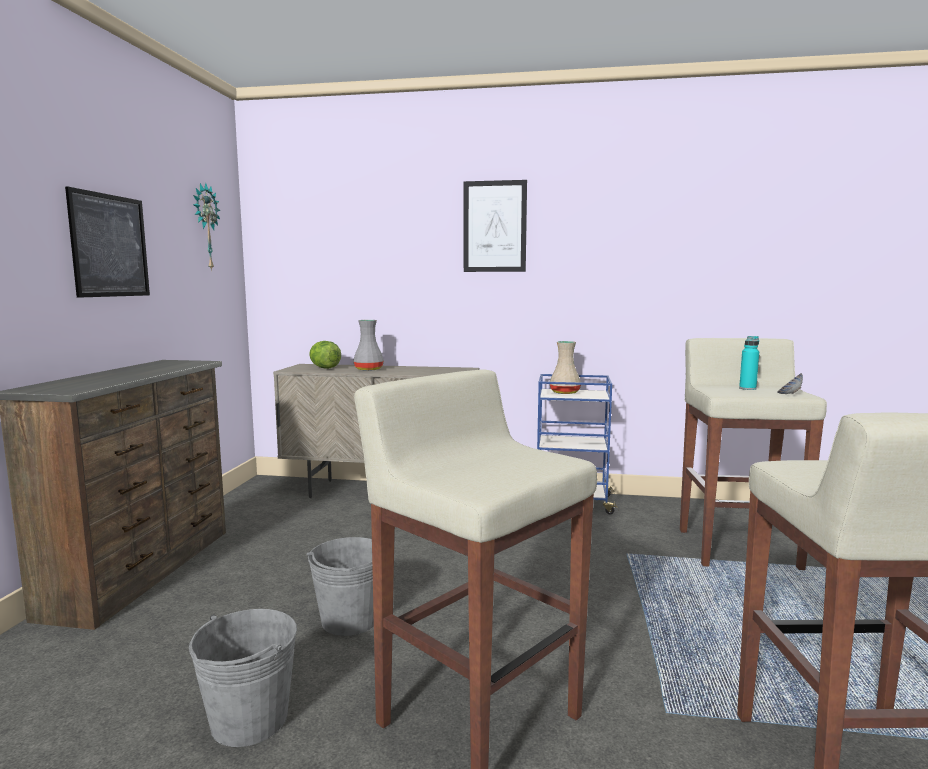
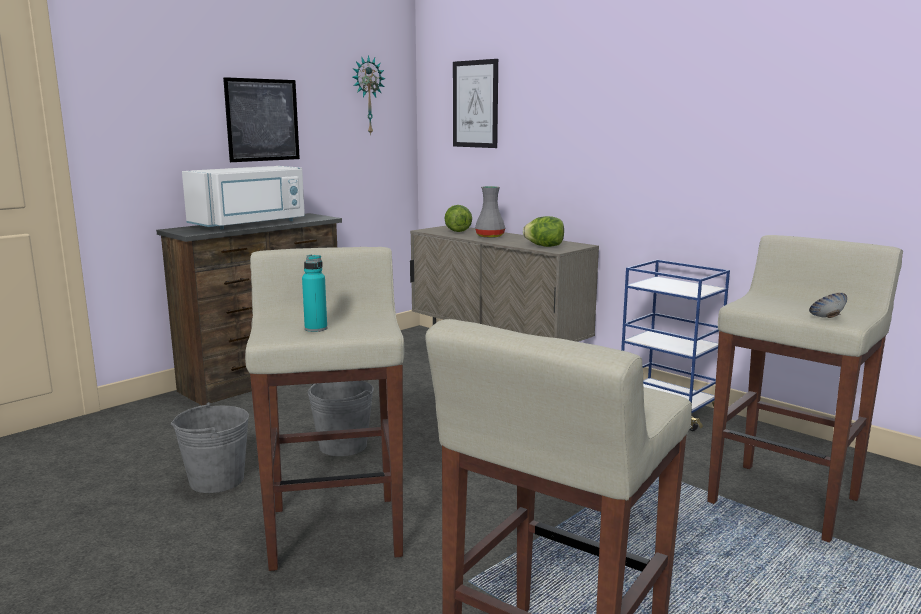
camera: 35 degrees right, 5 degrees up
(125, 375) = (250, 224): none -> white microwave
(441, 372) = (544, 246): none -> lettuce
(494, 226) = (623, 88): picture -> picture (475, 104)
(565, 392) = (668, 283): beige vase -> none
(747, 388) = (799, 304): turquoise bottle -> turquoise bottle (316, 329)

